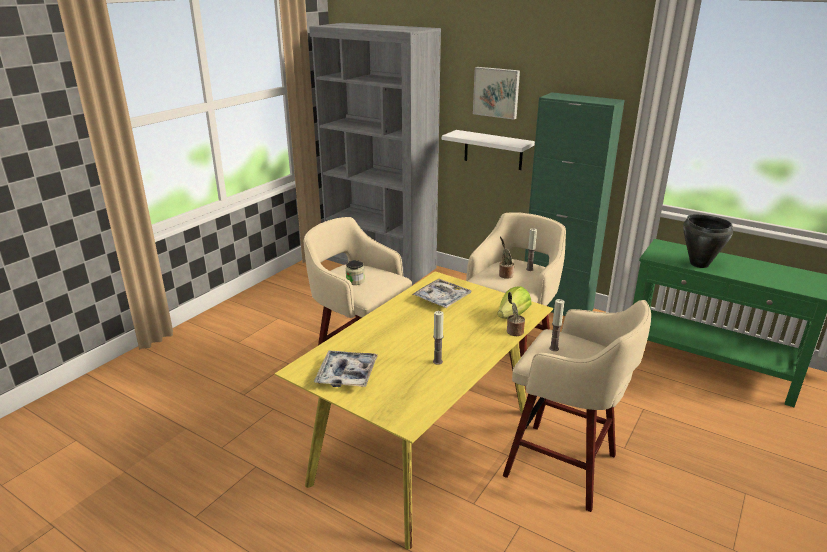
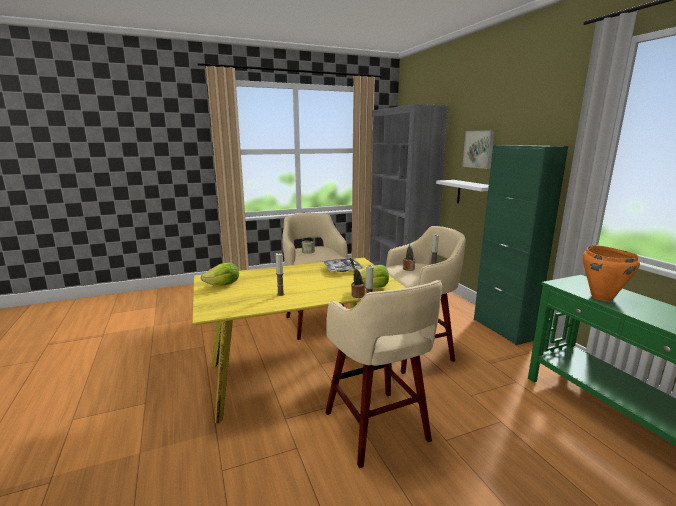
camera: 35 degrees right, 10 degrees down
(347, 374) = (223, 285): tray -> lettuce
(699, 264) = (601, 297): black cooking pot -> orange cooking pot

